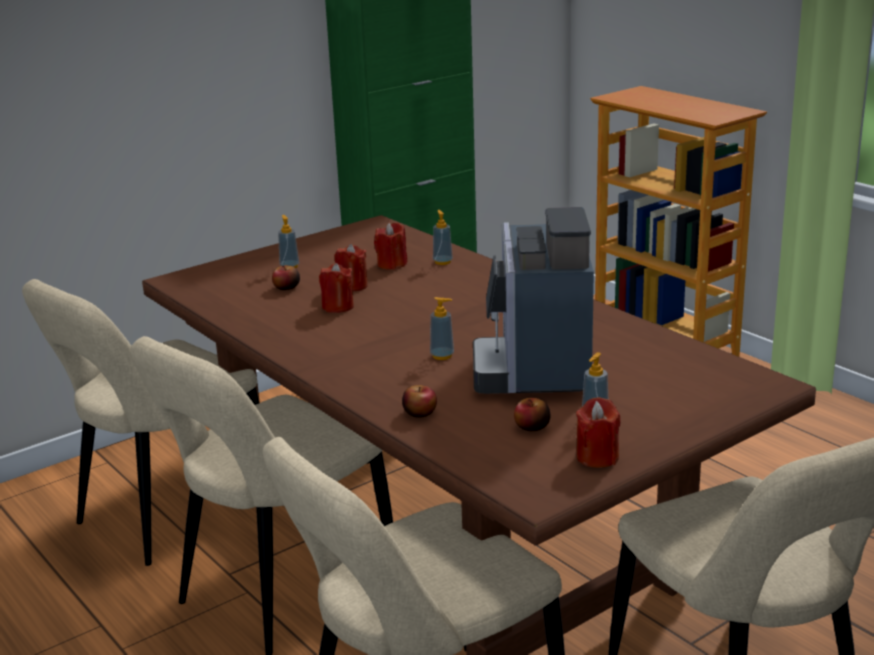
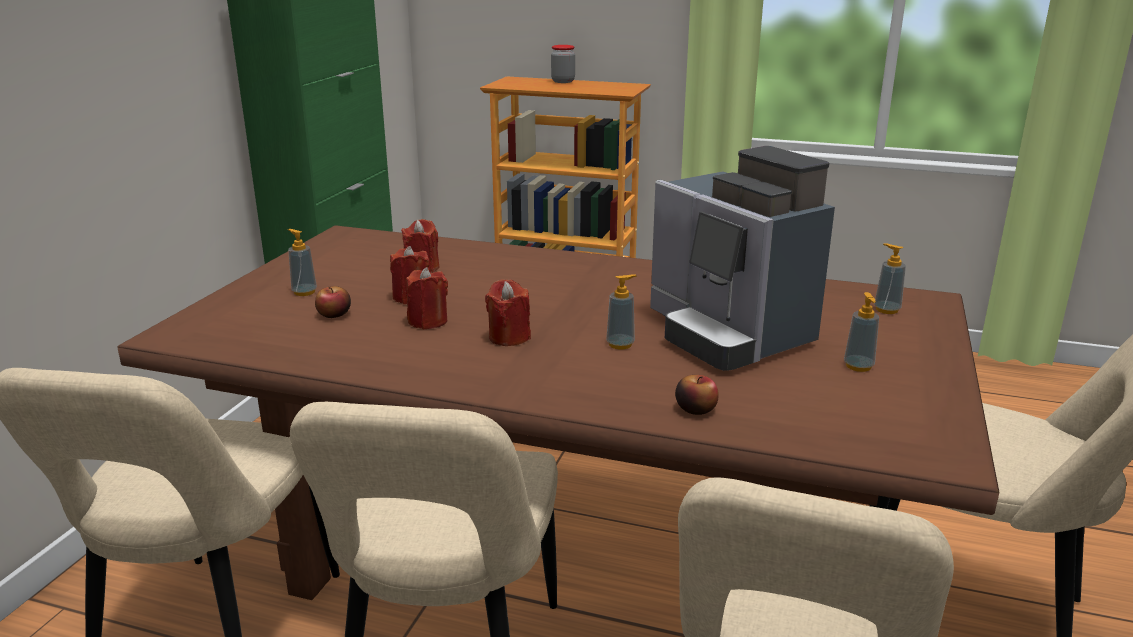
camera: 35 degrees left, 0 degrees up
(442, 262) = (472, 256): soap dispenser -> soap dispenser (886, 310)
(532, 427) = (822, 391): apple -> none
(597, 457) = (925, 402): red candle -> red candle (509, 337)
(682, 98) = (563, 81): none -> jar

